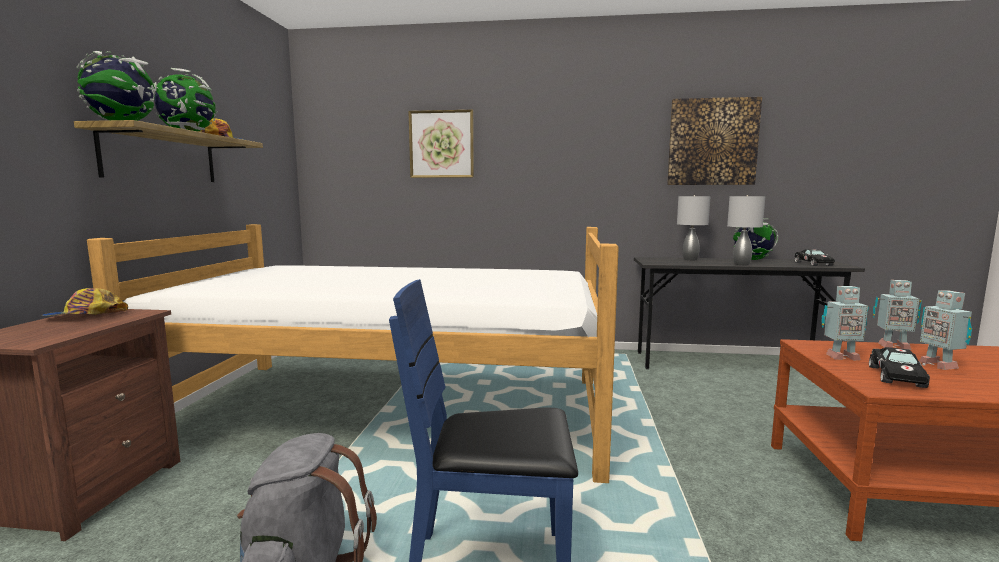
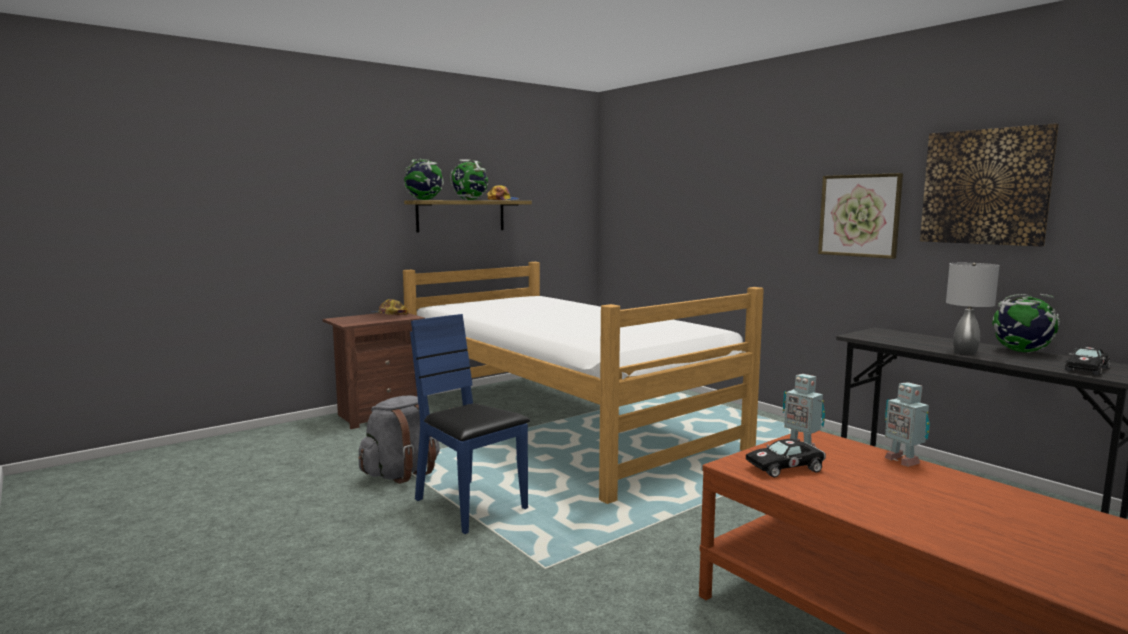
camera: 45 degrees right, 0 degrees up
(441, 144) = (698, 191): picture -> picture (859, 215)
(689, 259) = (929, 339): grey table lamp -> none
(939, 365) = (874, 478): toy robot -> none

